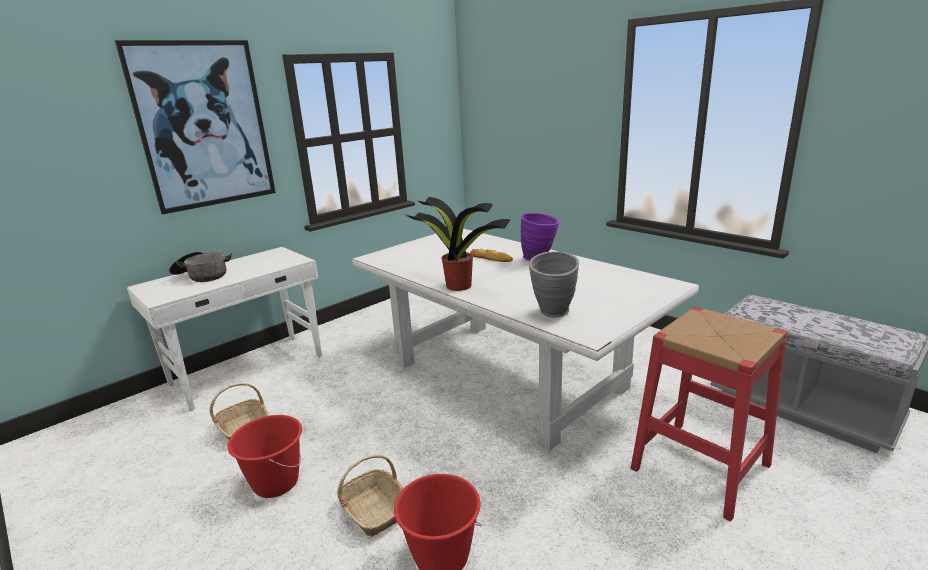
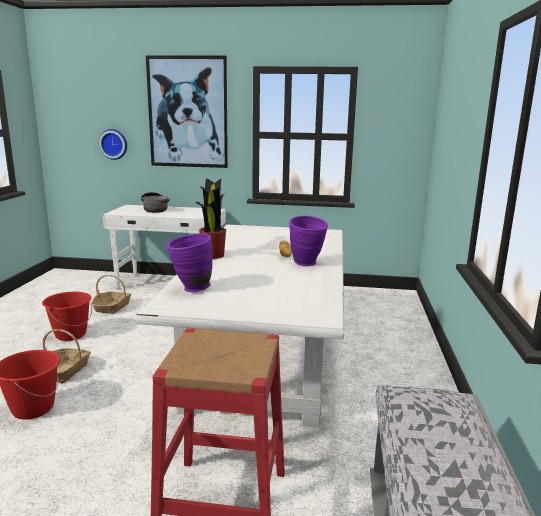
camera: 50 degrees right, 5 degrees down
(80, 195) = (114, 144): none -> wall clock
(553, 314) = (190, 289): grey vase -> purple vase

